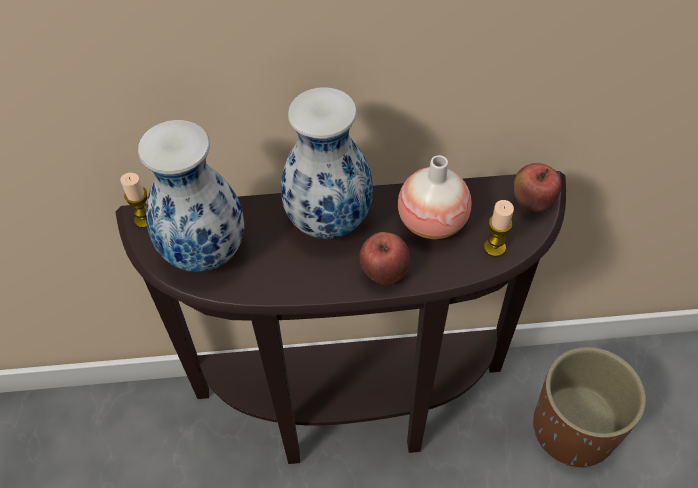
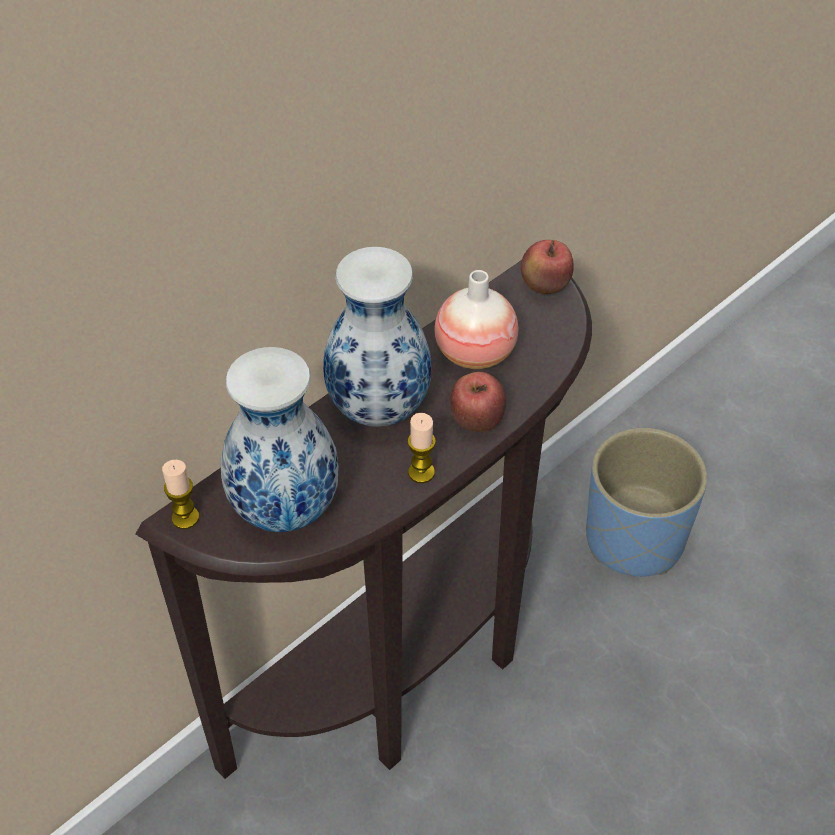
camera: 40 degrees left, 5 degrees down
(494, 247) = (550, 343): candle -> candle (421, 472)
(574, 429) = (635, 538): brown planter -> blue planter

